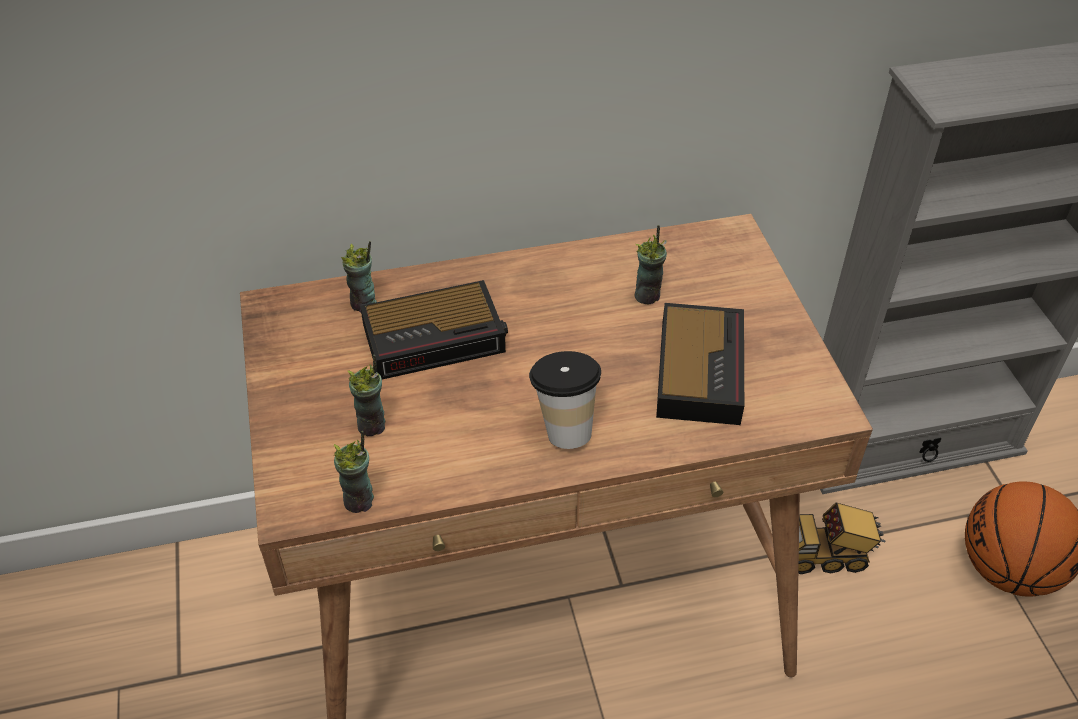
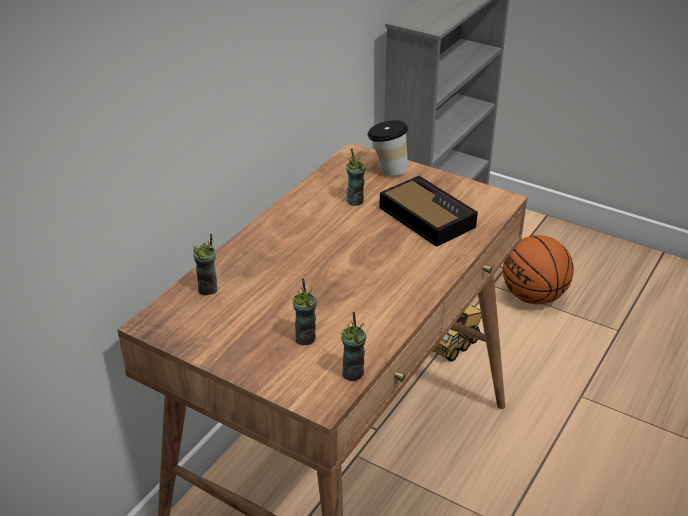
camera: 45 degrees left, 10 degrees down
(437, 337) = (276, 279): alarm clock -> none
(564, 427) = (402, 276): cup -> cup (387, 170)

